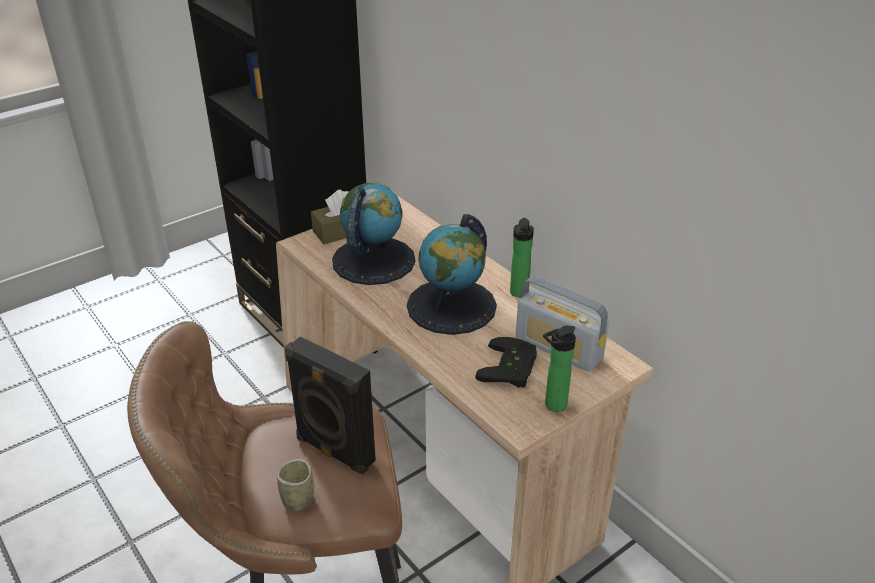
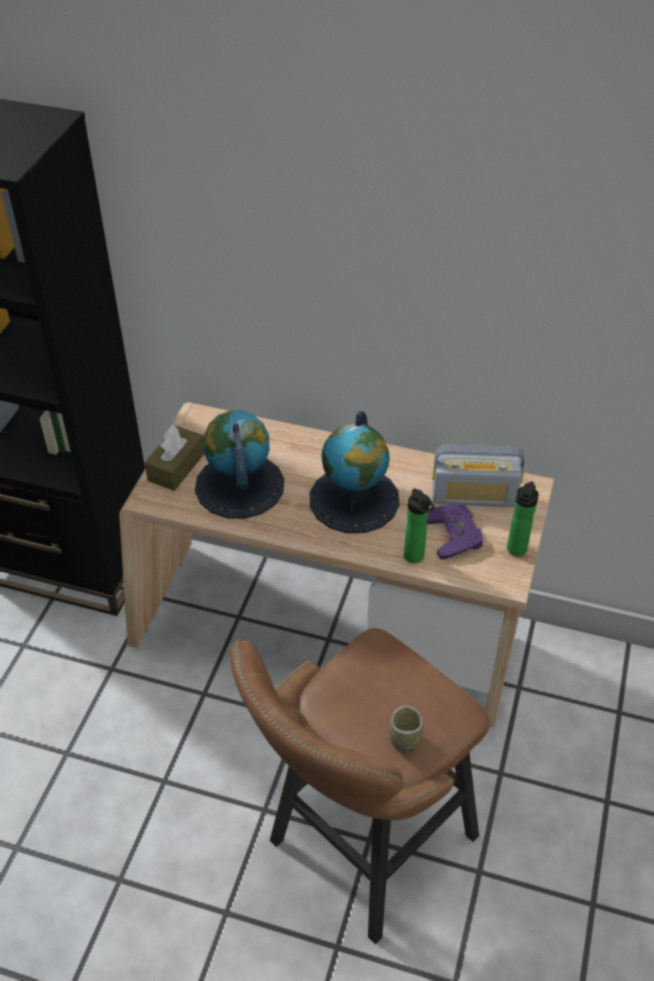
camera: 35 degrees left, 10 degrees up
(333, 451) = (389, 684): black speaker -> none
(512, 368) = (456, 534): black game controller -> purple game controller
(519, 294) = (397, 459): bottle -> bottle (415, 558)

